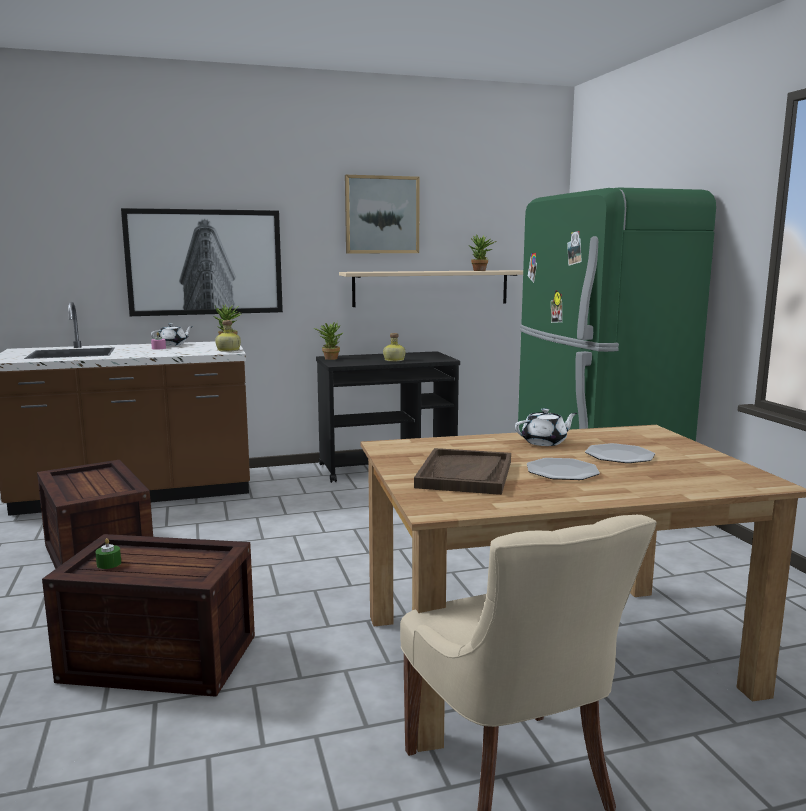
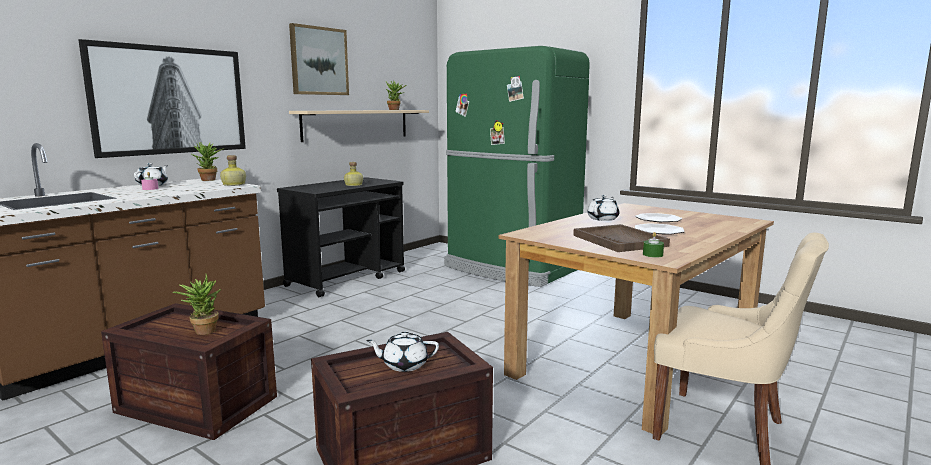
camera: 35 degrees left, 0 degrees up
(109, 564) = (363, 377): green candle -> green candle (652, 255)
(157, 563) = (404, 365): none -> white teapot
(329, 358) = (295, 188): potted plant -> potted plant (202, 330)

